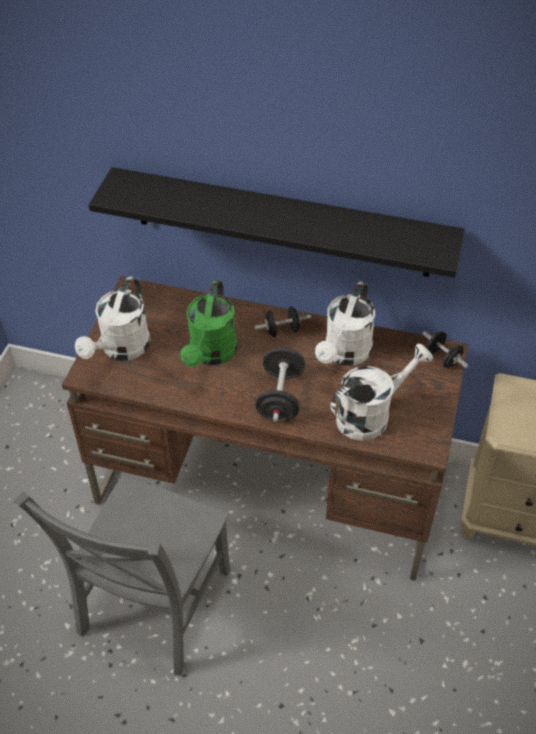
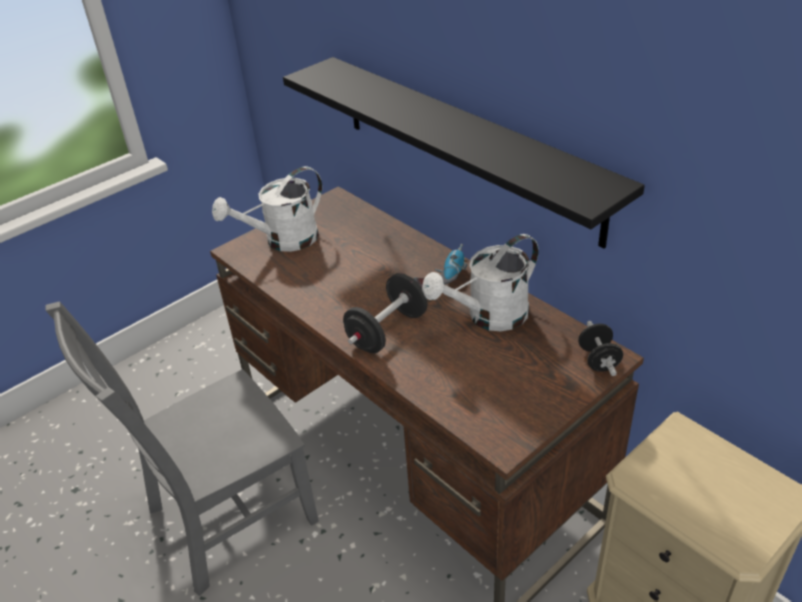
camera: 35 degrees right, 10 degrees down
(211, 354) = (356, 271): green watering can -> none
(282, 330) = (443, 274): black dumbbell -> power drill
(371, 414) = (467, 383): white watering can -> none

